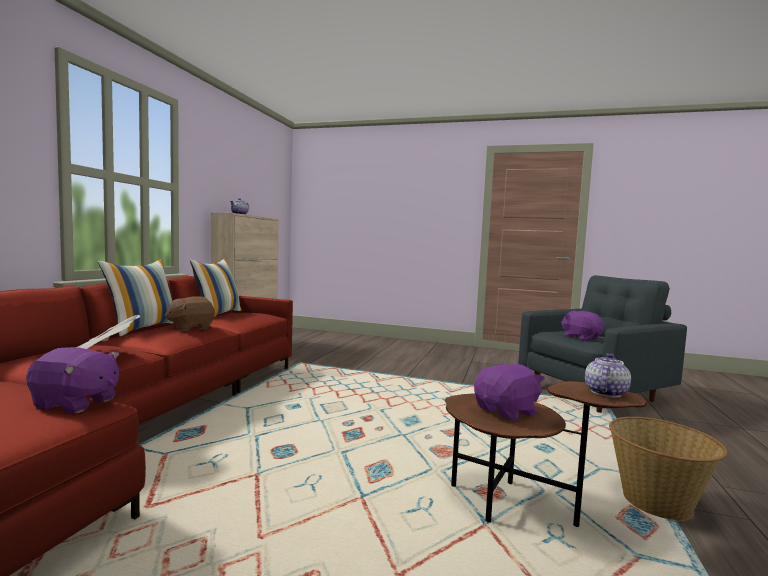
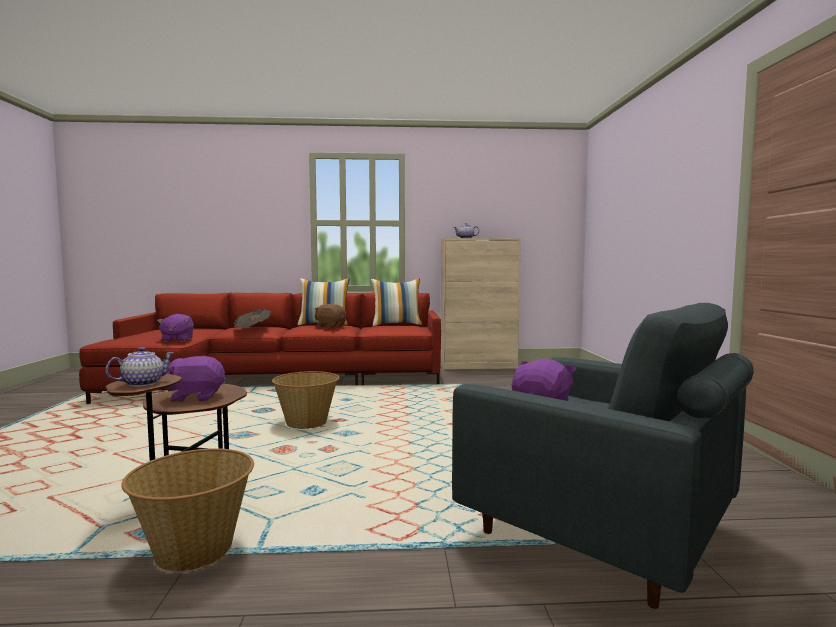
camera: 70 degrees right, 0 degrees up
(362, 434) = (307, 423): none -> basket
(507, 412) = (195, 397): purple plush toy -> purple plush toy turned 135 degrees clockwise
(605, 392) = (143, 383): teapot -> teapot turned 60 degrees counterclockwise

